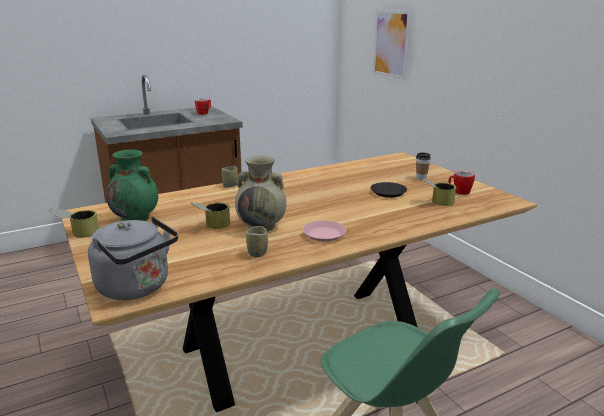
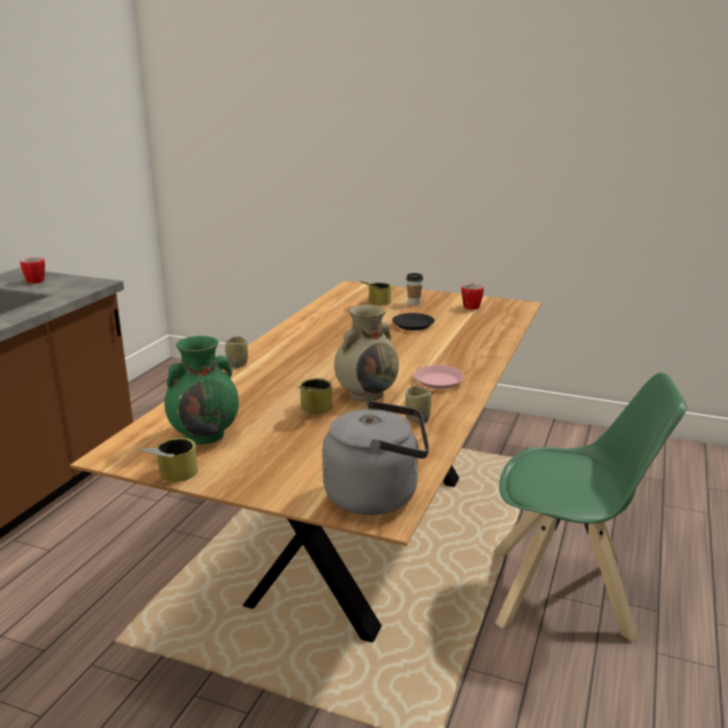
camera: 40 degrees left, 0 degrees up
(391, 44) = (258, 148): picture -> none
(436, 202) = (469, 322): can -> can (375, 303)

